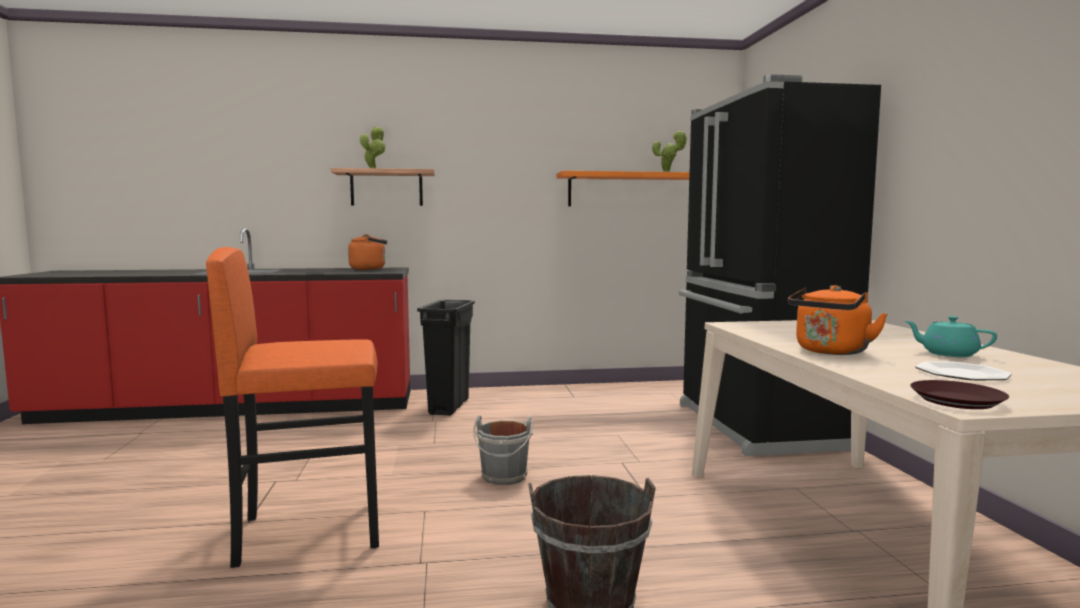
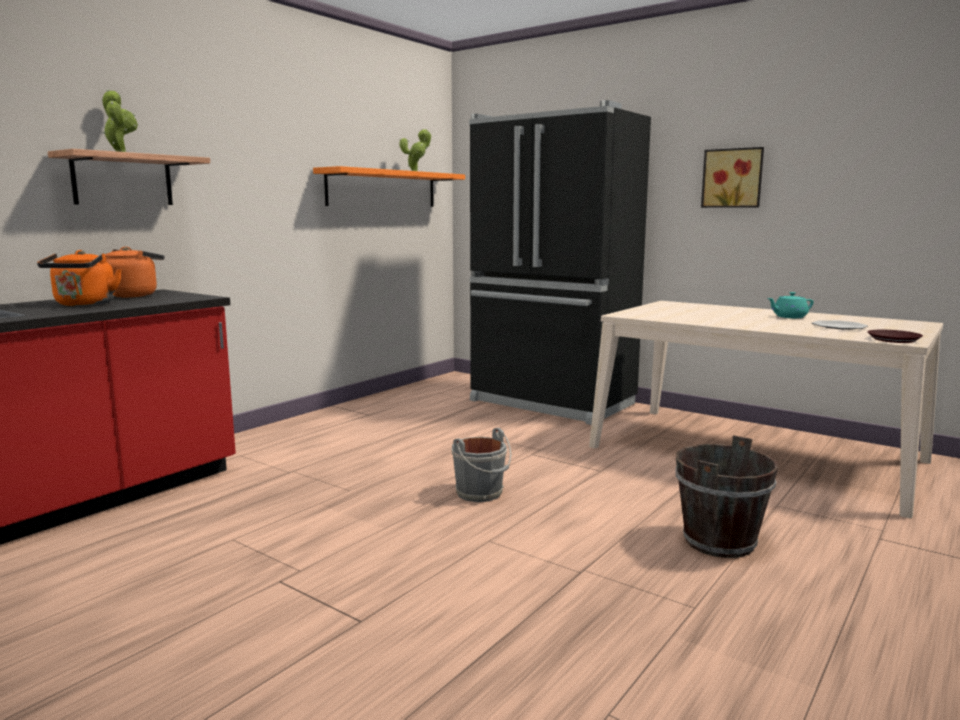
camera: 45 degrees left, 5 degrees up
(310, 531) = (442, 597): orange stool -> none
(449, 407) = (271, 455): black trash can -> none
(830, 352) = (749, 324): orange kettle -> orange kettle (84, 304)
(969, 153) = (732, 178): none -> picture

